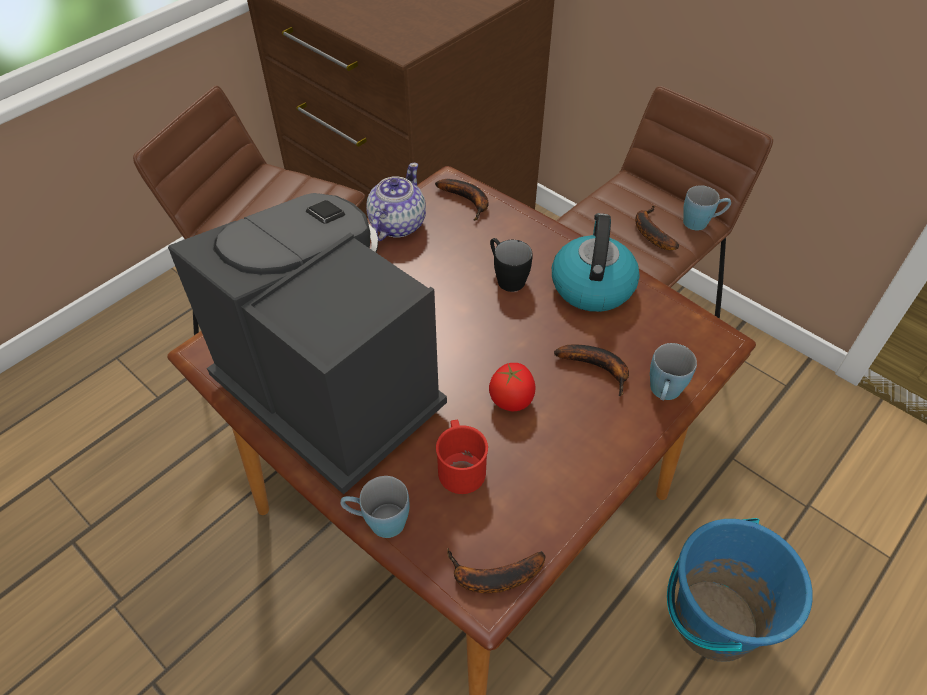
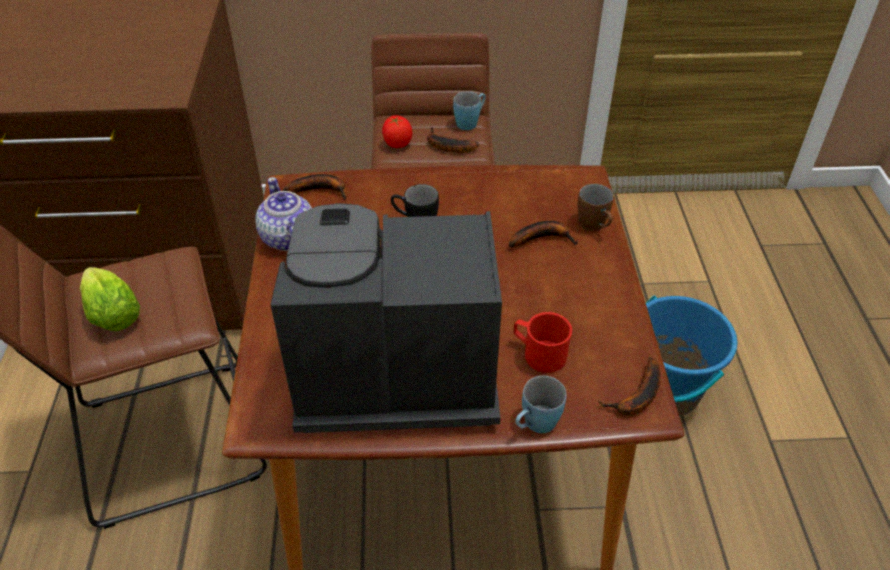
camera: 45 degrees left, 5 degrees down
(256, 207) = (111, 312): none -> lettuce
(511, 400) = (517, 293): tomato -> tomato (397, 144)
(592, 285) = (475, 192): kettle -> none
(663, 393) = (595, 227): blue mug -> brown mug

